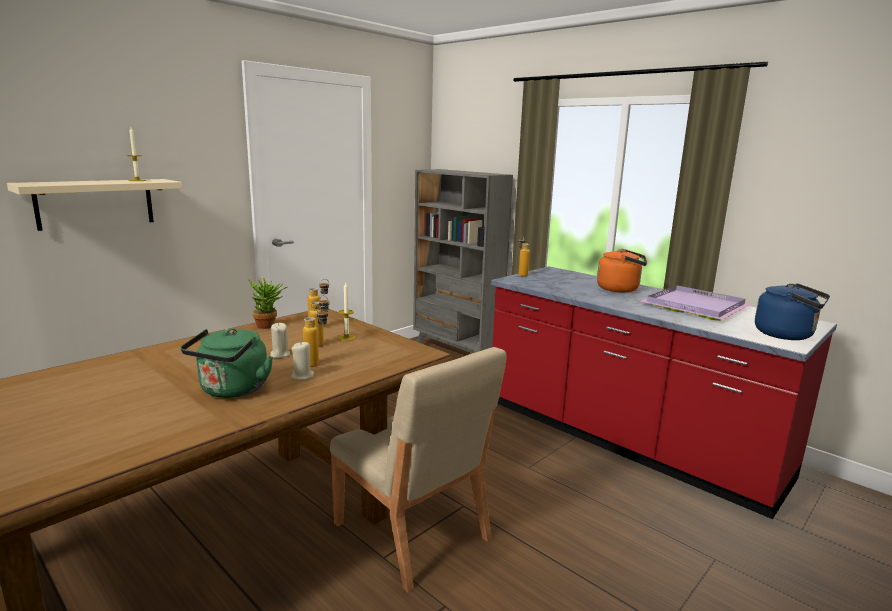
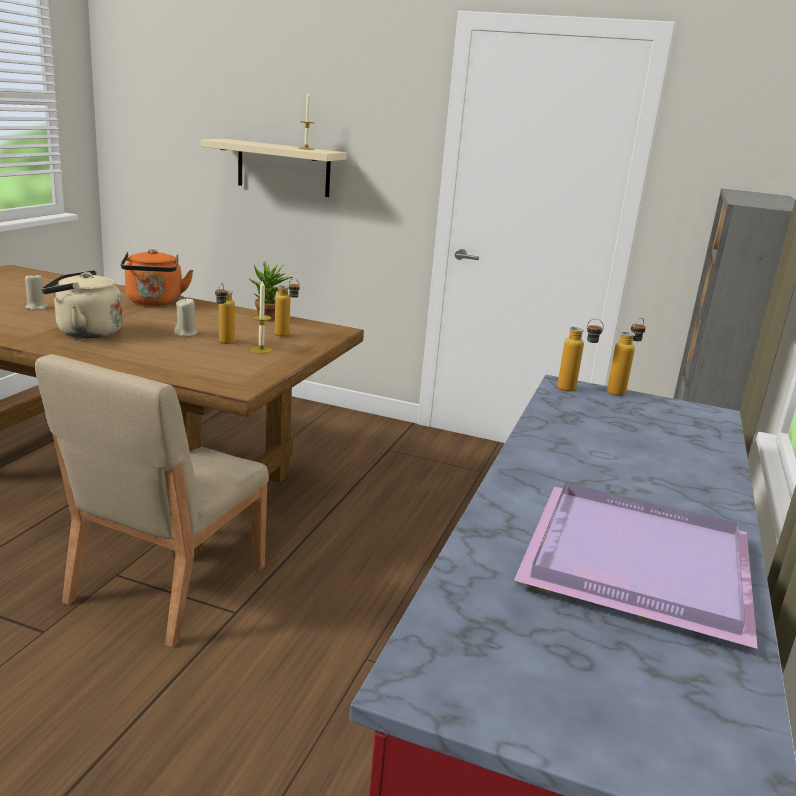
camera: 65 degrees right, 5 degrees up
(232, 391) = (85, 332): green kettle -> beige kettle
(303, 376) = (132, 348): beige candle -> beige candle (36, 307)
(317, 363) = (171, 348): bottle -> bottle (574, 390)
(620, 289) = (660, 477): orange kettle -> orange kettle (154, 302)
(787, 335) = (509, 693): blue kettle -> none

